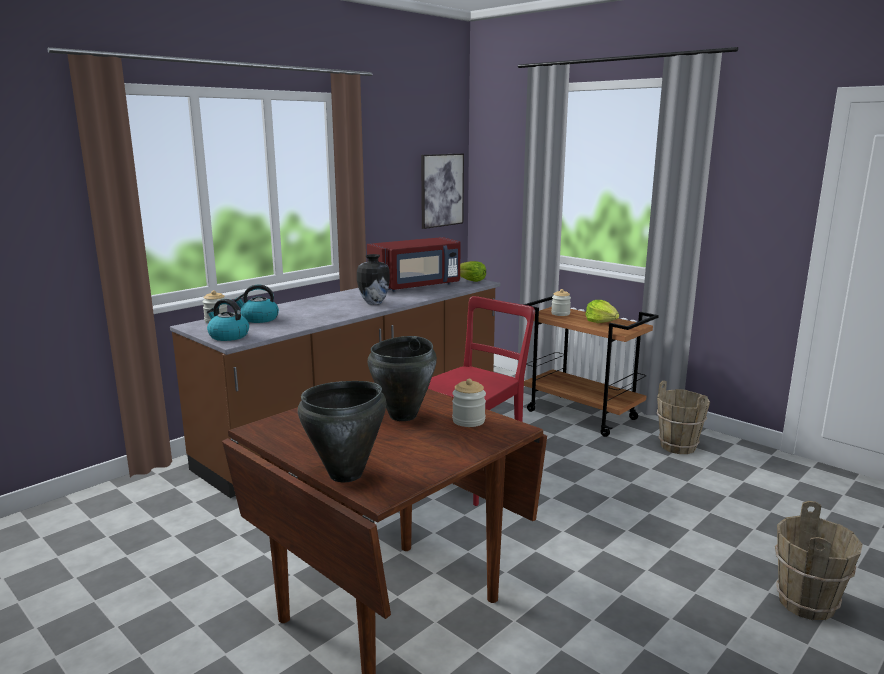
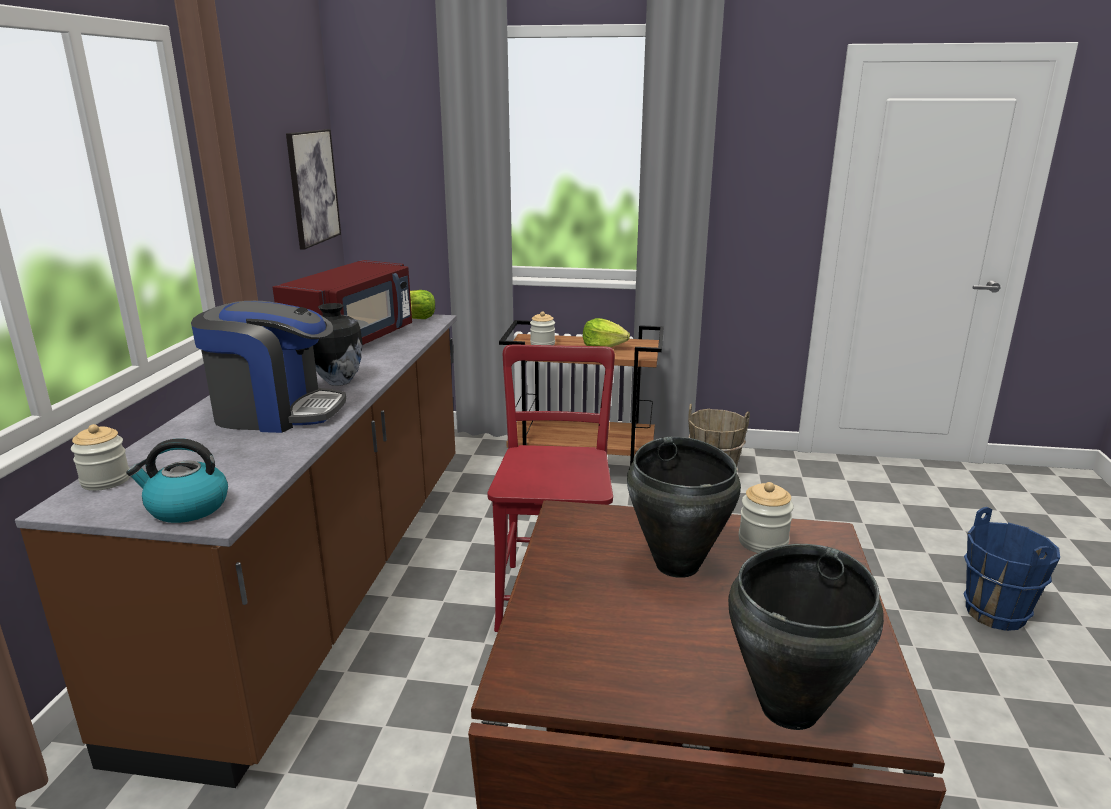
camera: 35 degrees left, 5 degrees up
(259, 319) = (189, 456): kettle -> none
(322, 310) = (276, 412): none -> coffee machine
(807, 603) = (996, 613): brown bucket -> blue bucket

